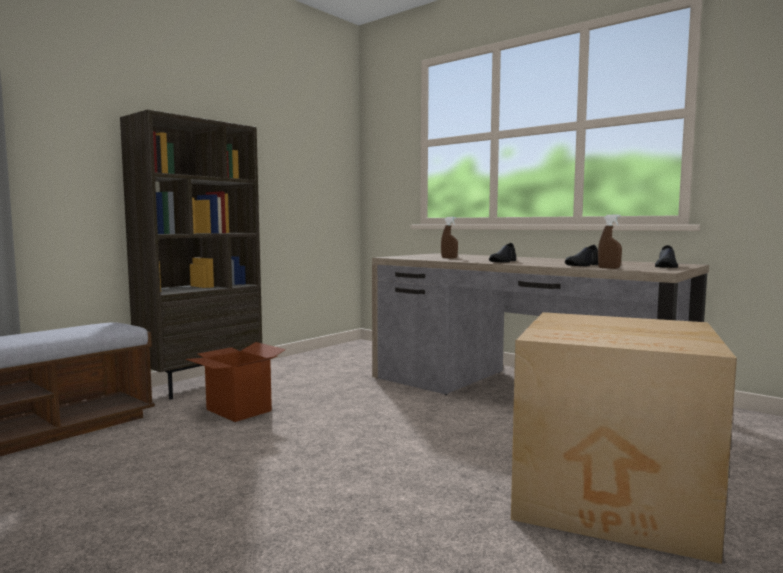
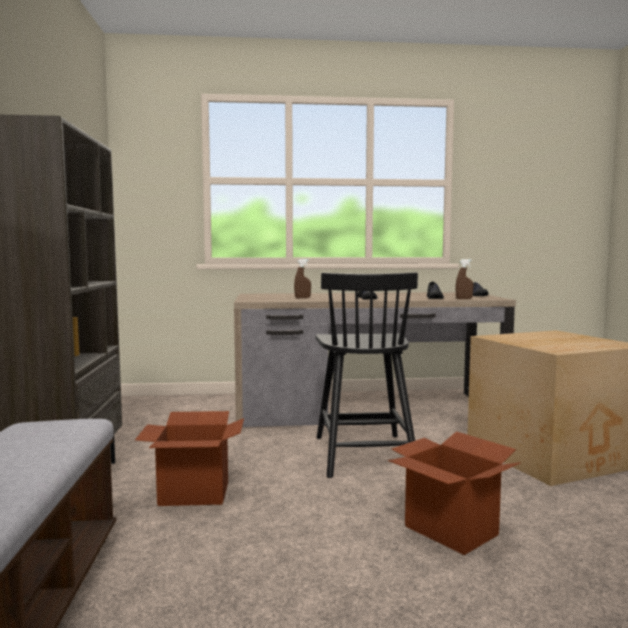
camera: 45 degrees left, 0 degrees up
(310, 503) = (450, 530): none -> cardboard box
(412, 425) = (364, 454): none -> black chair

